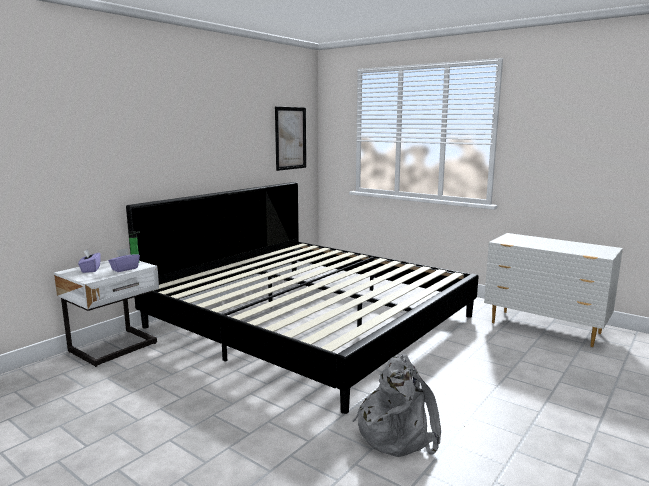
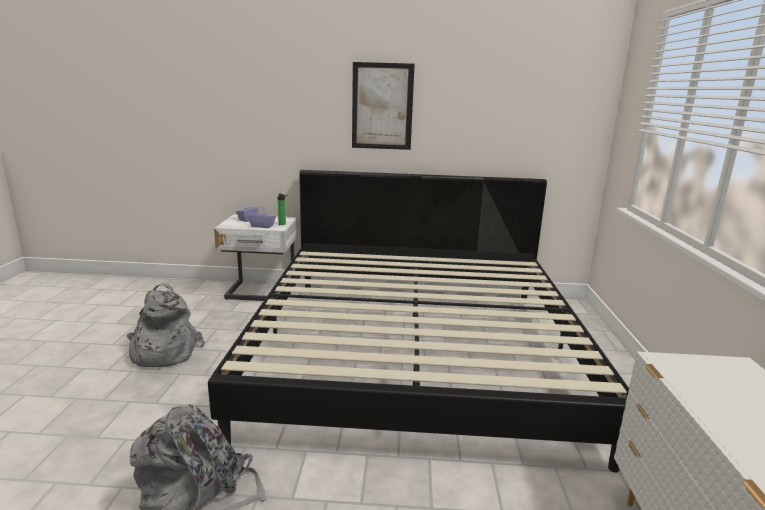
camera: 55 degrees right, 5 degrees up
(158, 417) = (163, 353): none -> grey backpack
(290, 138) = (552, 119): picture -> picture (382, 106)

